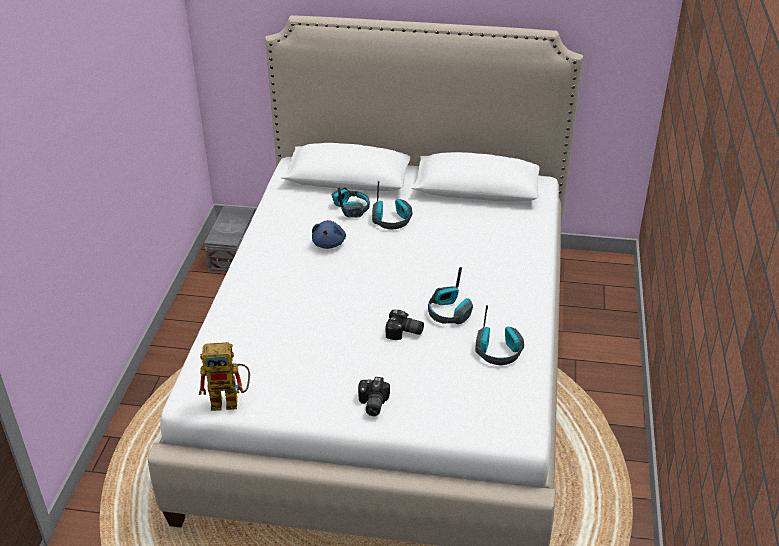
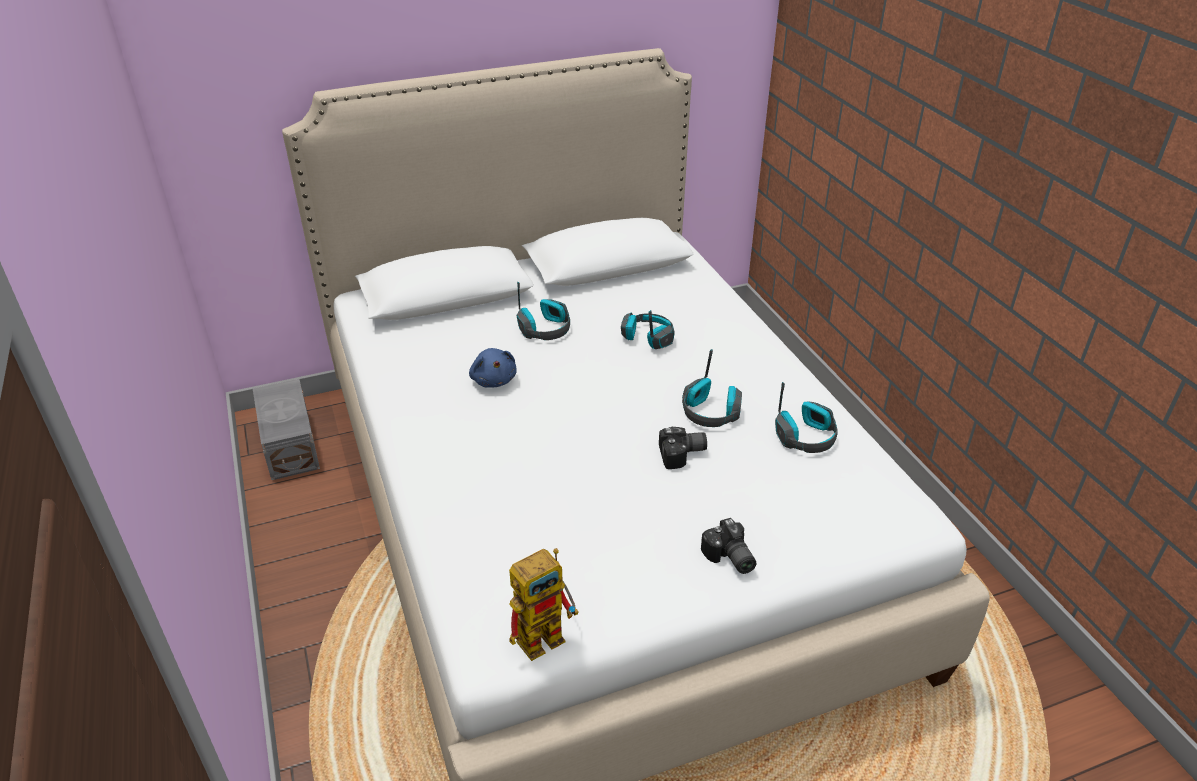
camera: 30 degrees left, 0 degrees up
(351, 208) = (483, 330): headphones -> headphones (647, 338)

